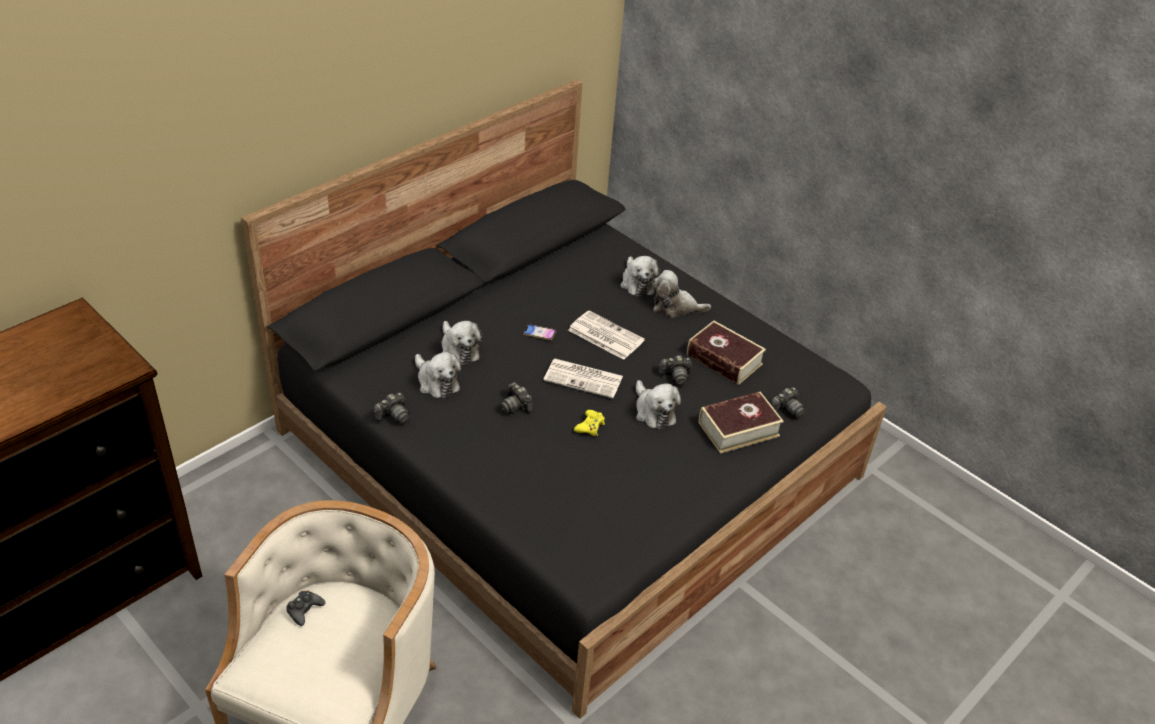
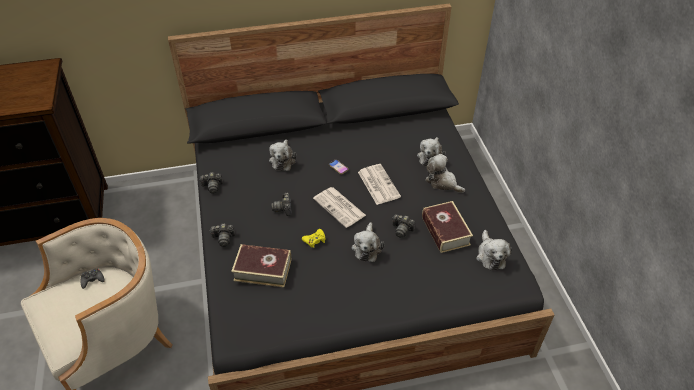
camera: 35 degrees right, 5 degrees up
(436, 382) = (253, 175): plush toy -> plush toy (490, 255)
(738, 429) = (413, 284): book -> book (263, 270)
(786, 410) = (459, 285): camera -> camera (223, 238)

